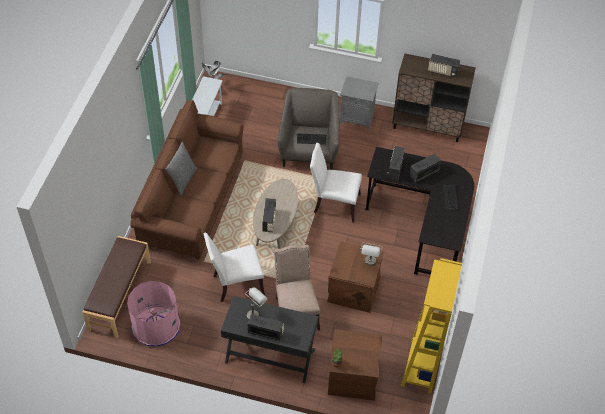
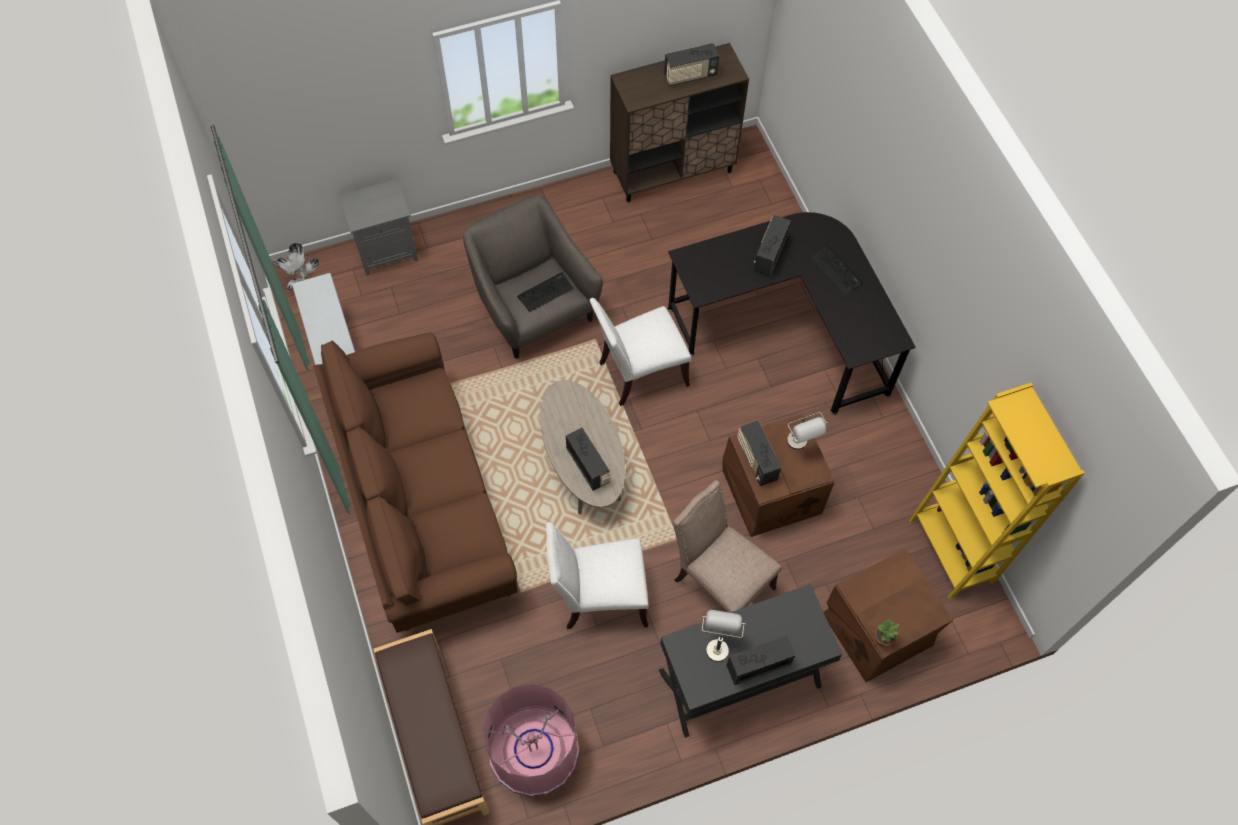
camera: 35 degrees left, 10 degrees up
(183, 180) = (403, 483): grey pillow -> none
(236, 284) = (599, 597): white chair -> white chair turned 45 degrees clockwise
(357, 118) = (563, 215): grey nightstand -> grey nightstand (387, 250)
(395, 168) = (723, 270): radio -> radio (756, 460)

